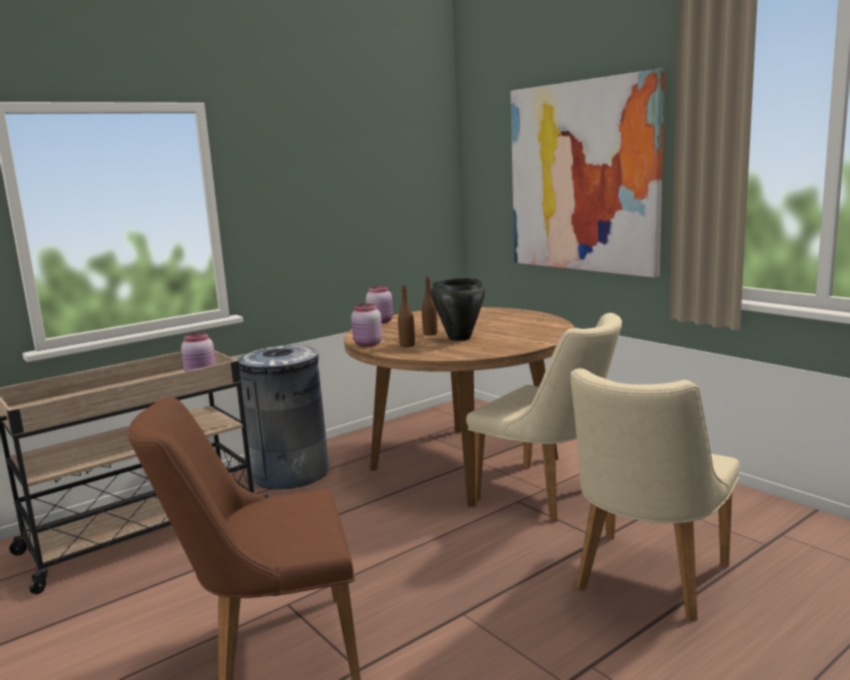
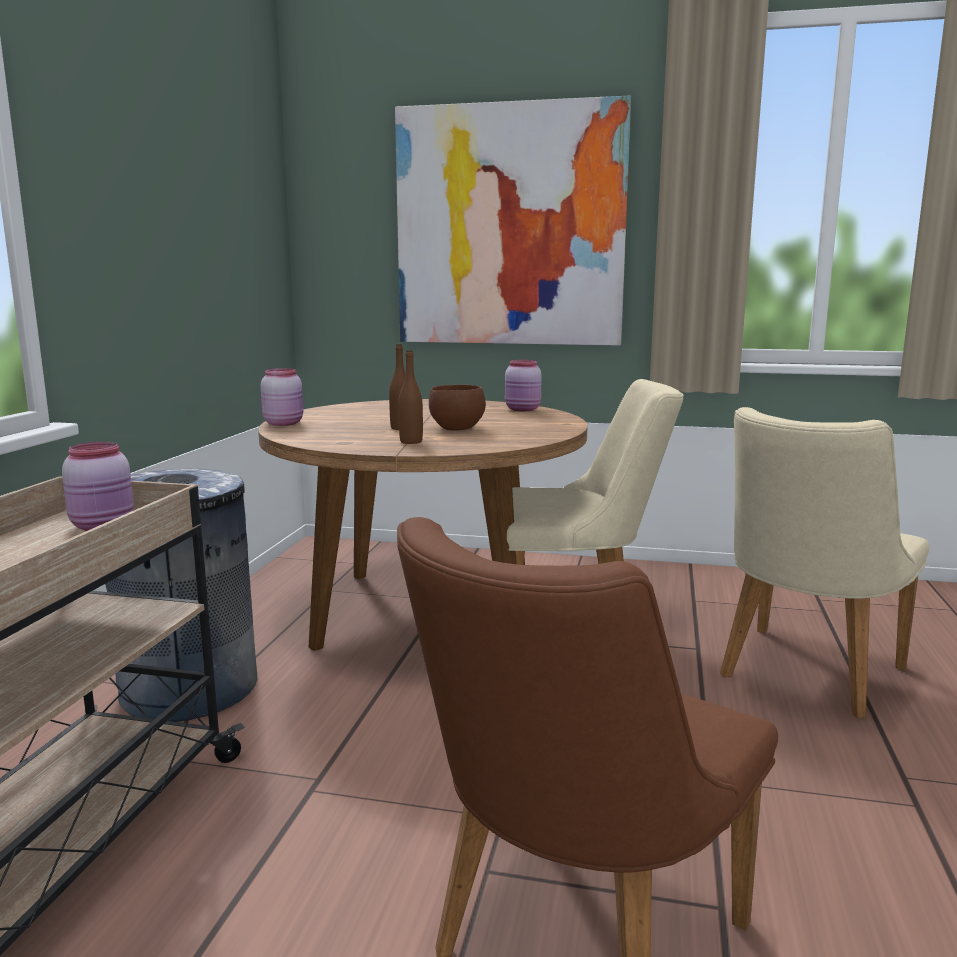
camera: 40 degrees left, 0 degrees up
(367, 344) = (348, 446): pink jar -> pink jar (523, 409)
(459, 338) = (455, 429): black cooking pot -> brown bowl
(645, 582) = (803, 676): beige chair -> beige chair turned 45 degrees clockwise

